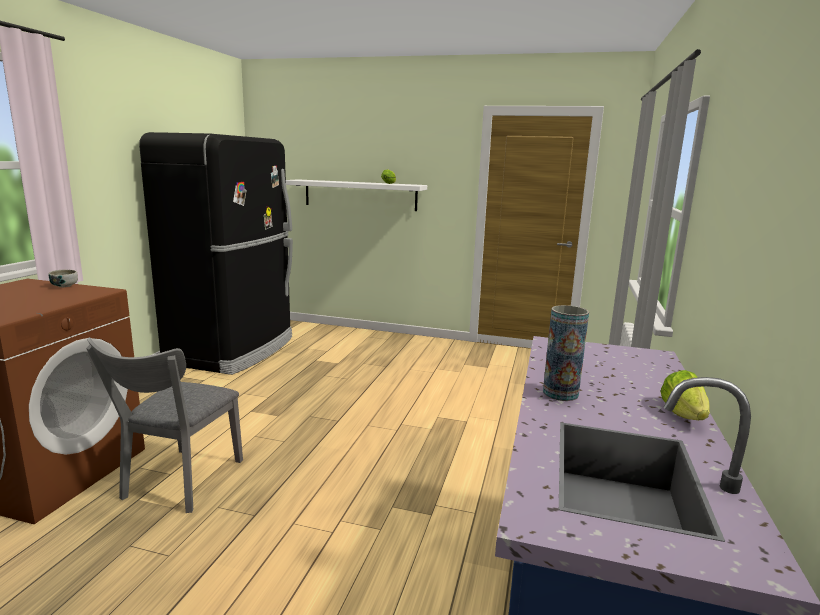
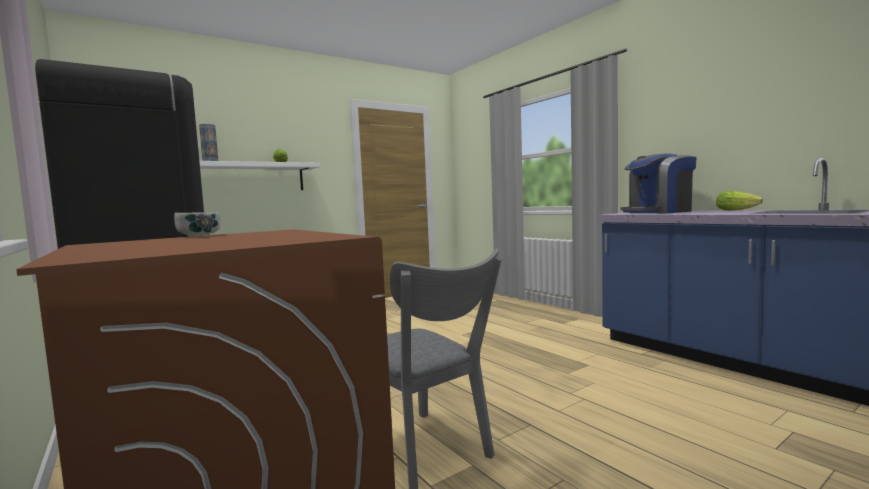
camera: 50 degrees left, 10 degrees down
(560, 393) = (703, 213): vase -> vase (210, 161)
(605, 363) = (658, 212): none -> coffee machine

